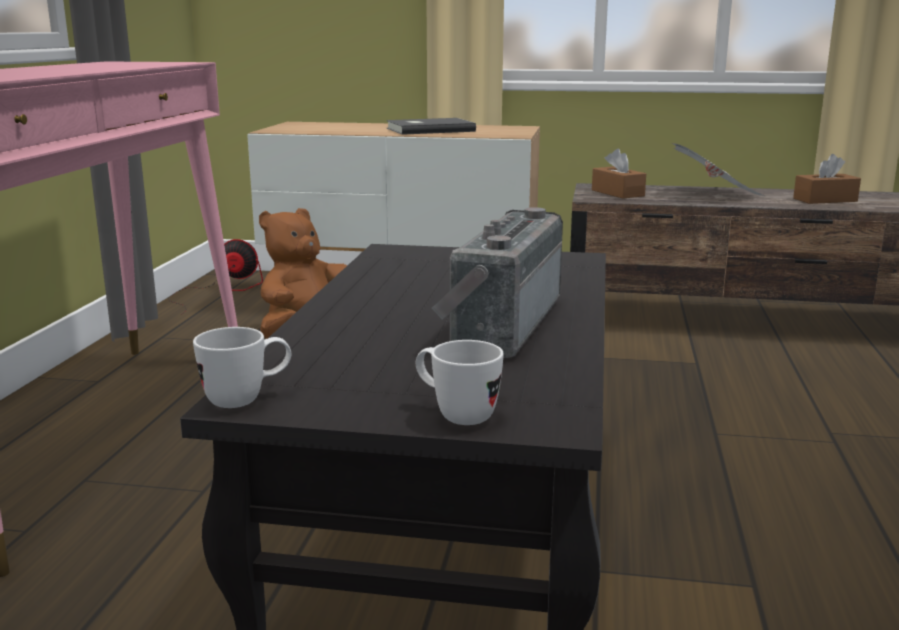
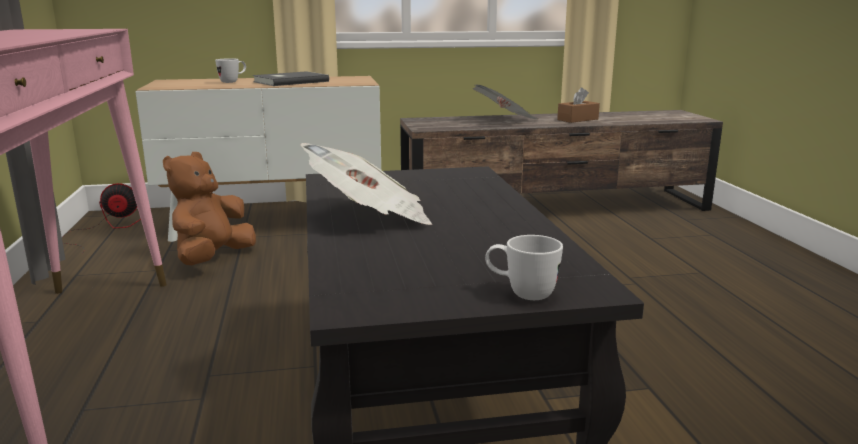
camera: 20 degrees left, 0 degrees up
(247, 400) = (350, 307): white mug -> white mug (233, 82)
(385, 302) = (371, 217): none -> newspaper
(498, 324) = (473, 224): radio -> none
(617, 193) = (438, 123): brown tissue box -> none

